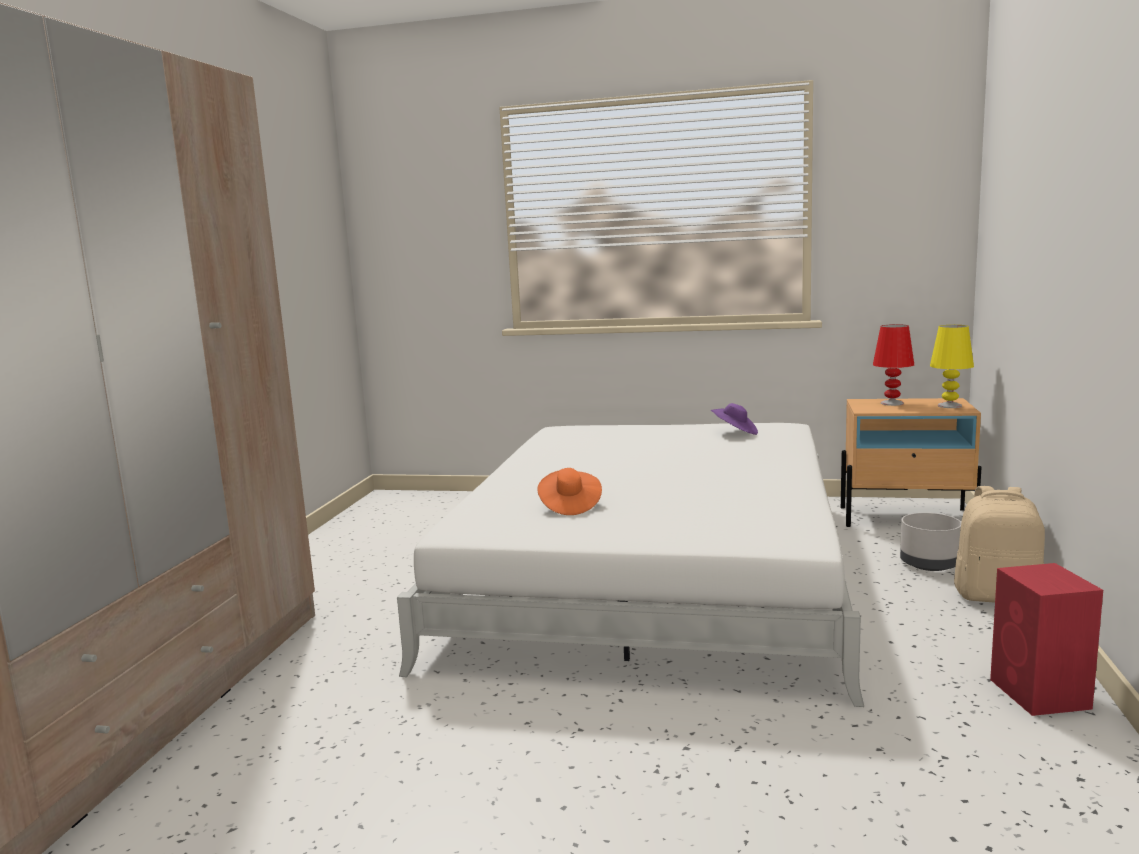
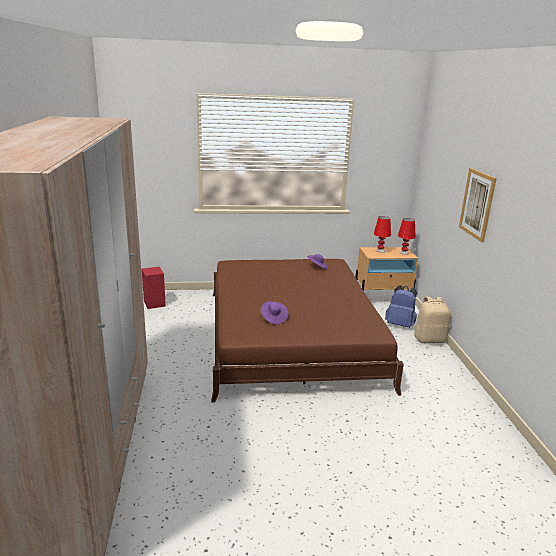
camera: 20 degrees left, 10 degrees up
(569, 506) = (273, 318): orange hat -> purple hat
(653, 573) = (291, 337): white bed -> brown bed
(930, 564) = (400, 324): grey planter -> blue backpack
(950, 406) = (404, 253): yellow table lamp -> red table lamp
(1041, 695) = (457, 383): red speaker -> red speaker (154, 303)
(1079, 226) = (477, 204): none -> picture

